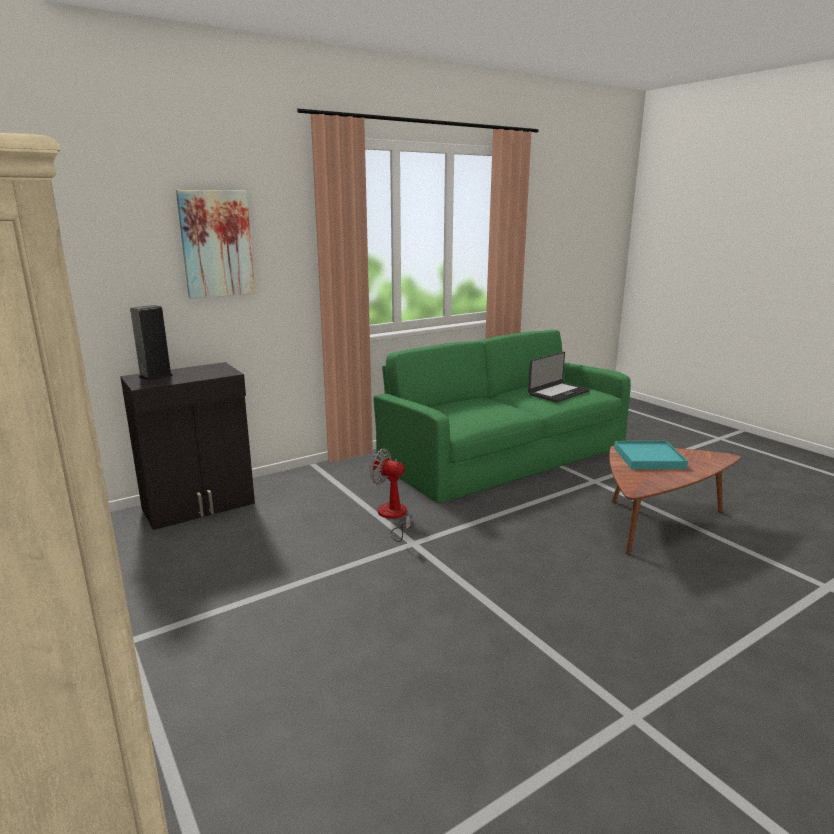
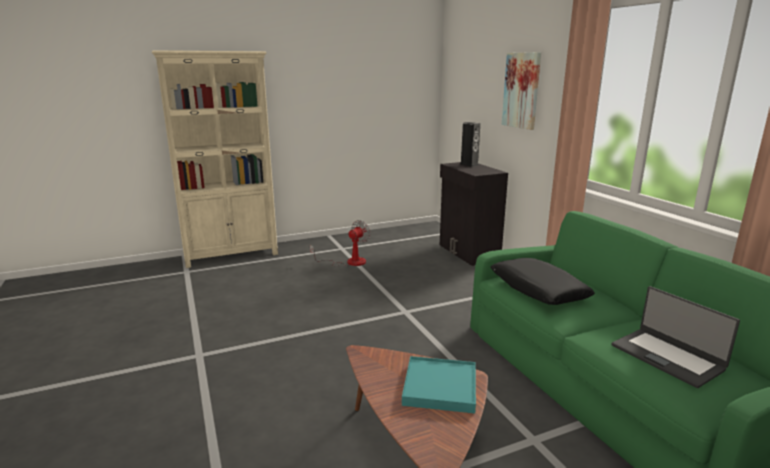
camera: 100 degrees right, 0 degrees up
(394, 517) = (447, 308): fan -> fan (349, 262)
(475, 416) = (538, 290): none -> black pillow

